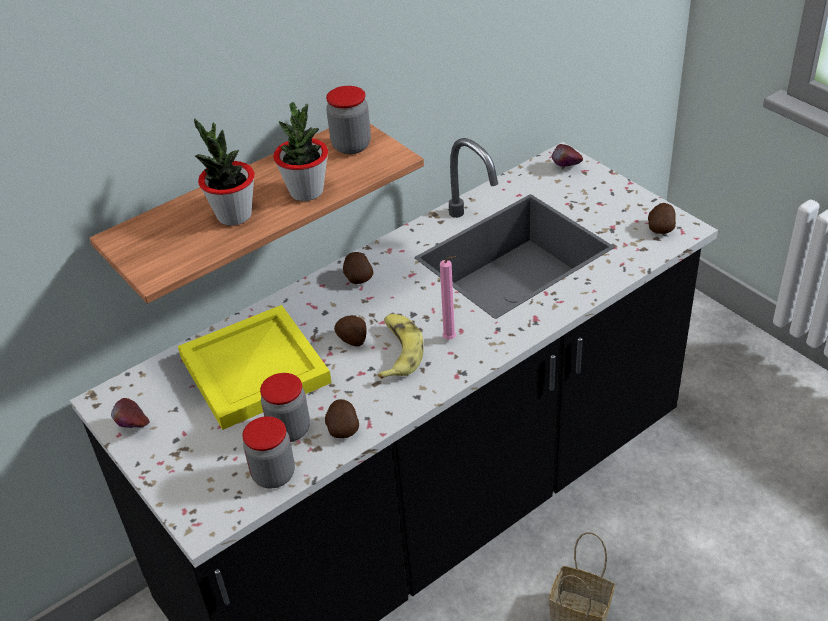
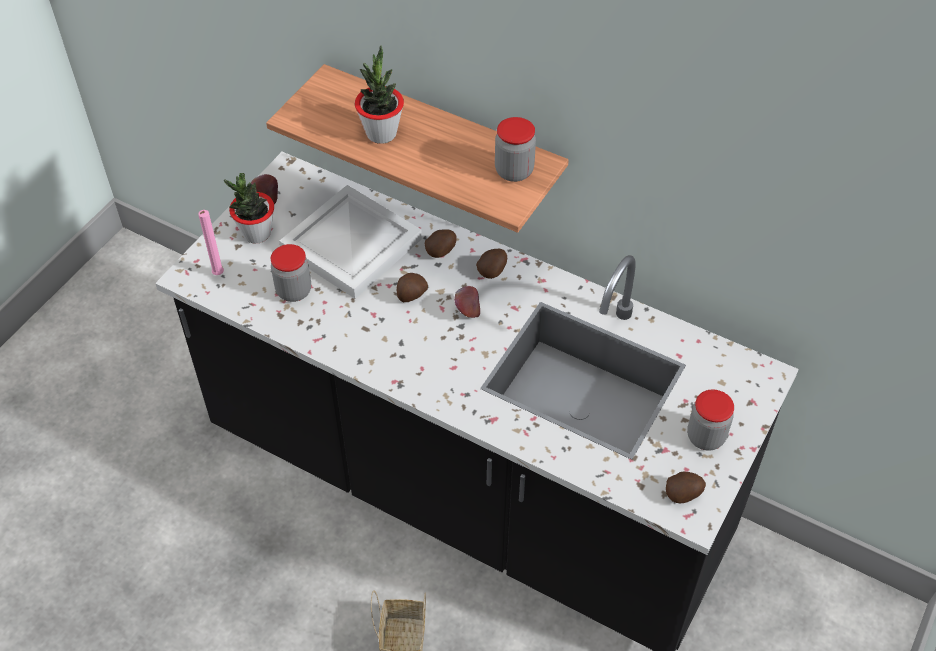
camera: 65 degrees right, 10 degrees up
(257, 370) = (351, 246): yellow tray -> white tray
(274, 475) = (245, 298): jar -> jar (705, 437)
(306, 192) = (432, 165): potted plant -> potted plant (256, 233)
(343, 428) = (306, 324): potato -> potato (441, 251)
(398, 351) = (408, 331): banana -> none
(451, 339) = (438, 364): pink candle -> pink candle (218, 275)
(566, 168) = (749, 384): apple -> apple (467, 311)

